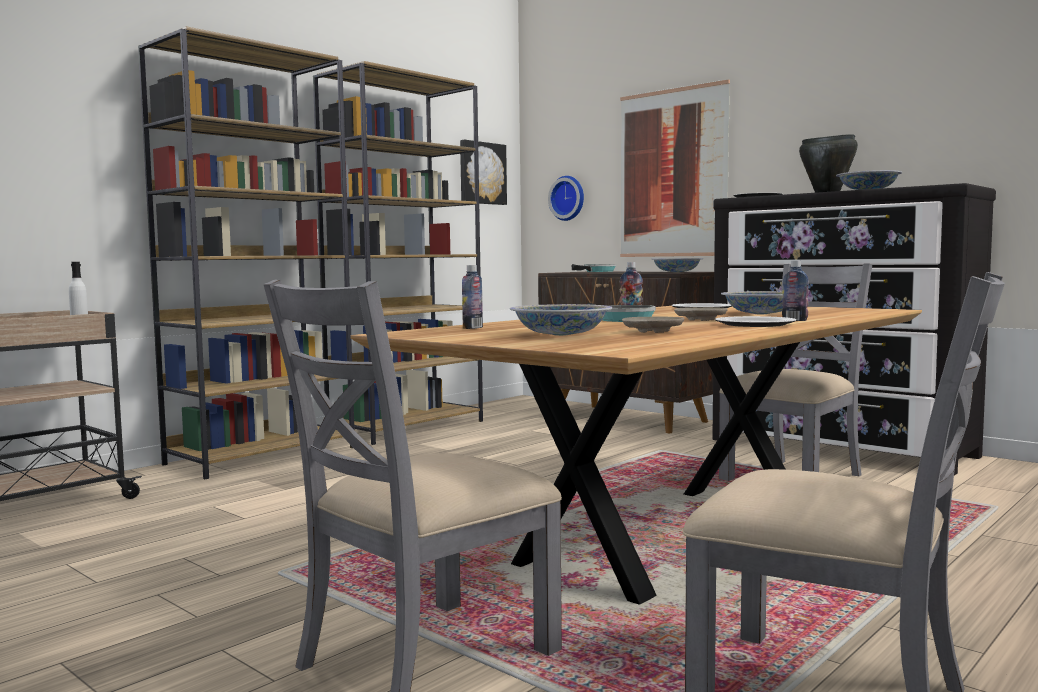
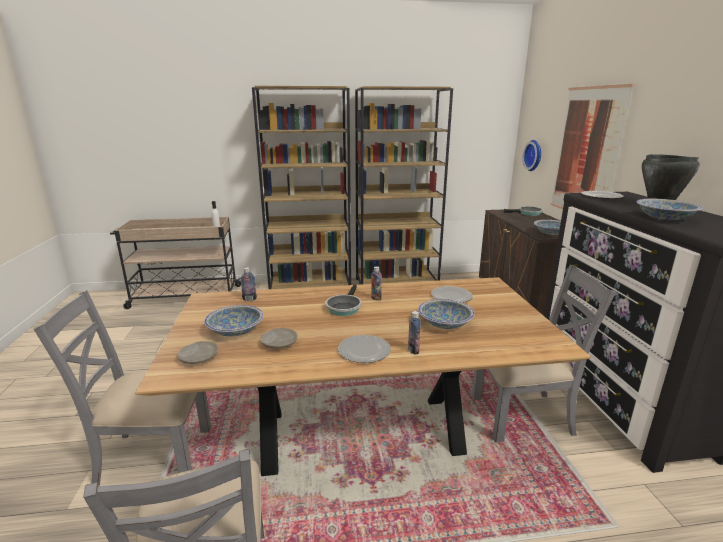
camera: 40 degrees right, 15 degrees up
(481, 173) = (481, 134): picture -> none
(699, 320) = (372, 325): beige plate -> beige plate (199, 358)

